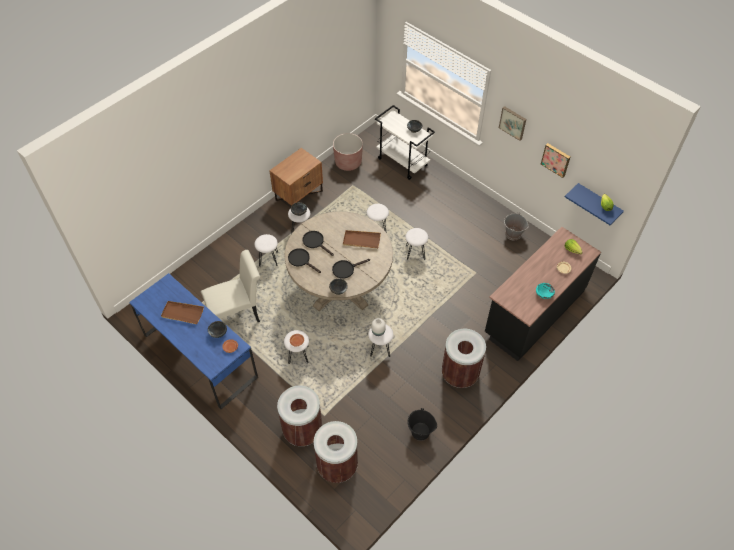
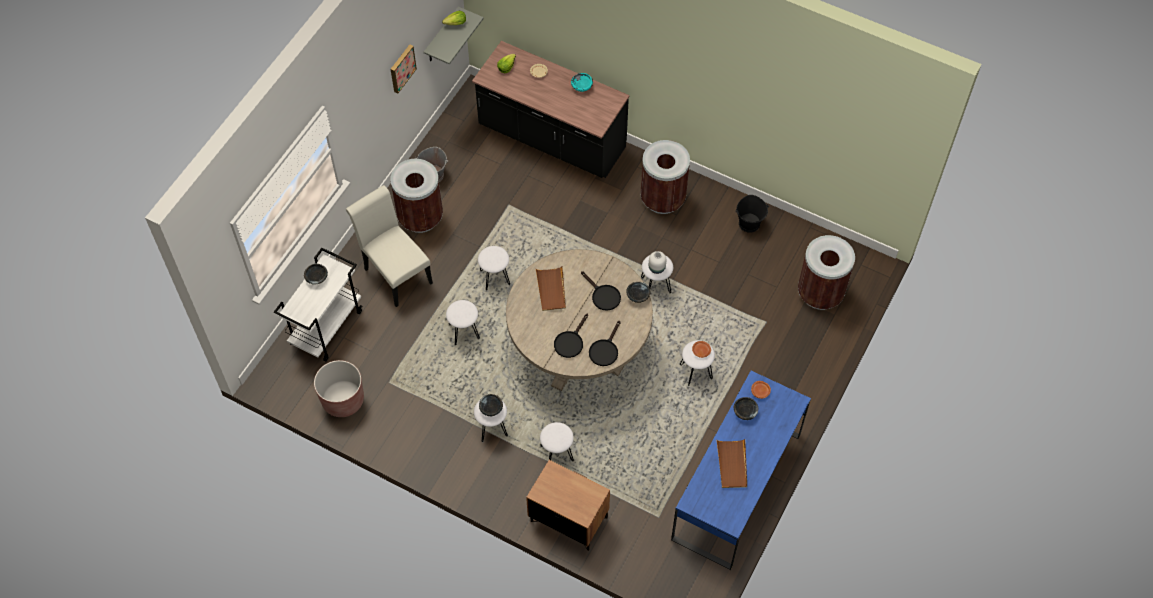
camera: 105 degrees left, 5 degrees up
(238, 314) = (660, 462): white chair -> white chair (395, 272)
(299, 195) = (426, 450): brown nightstand -> brown nightstand (568, 520)
(303, 430) = (792, 339): brown trash can -> brown trash can (420, 217)
(513, 122) = (360, 108): picture -> none
(598, 202) = (441, 36): blue shelf -> grey shelf

